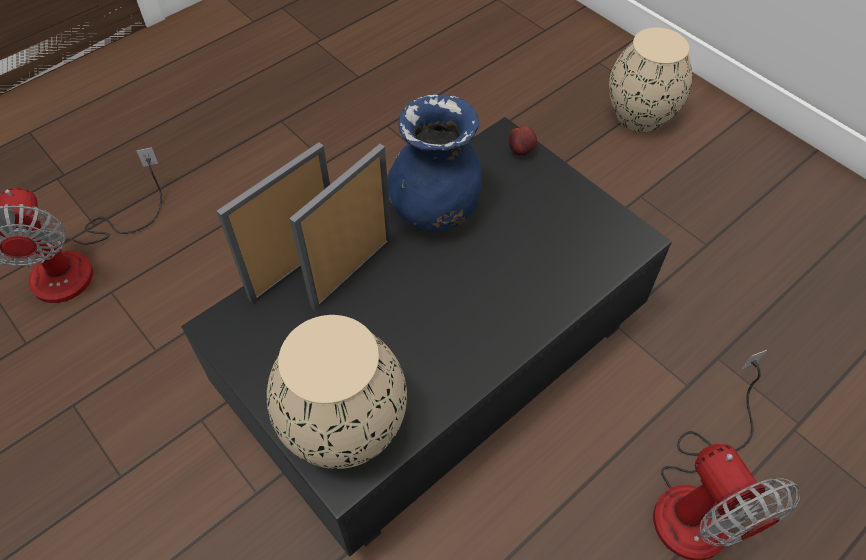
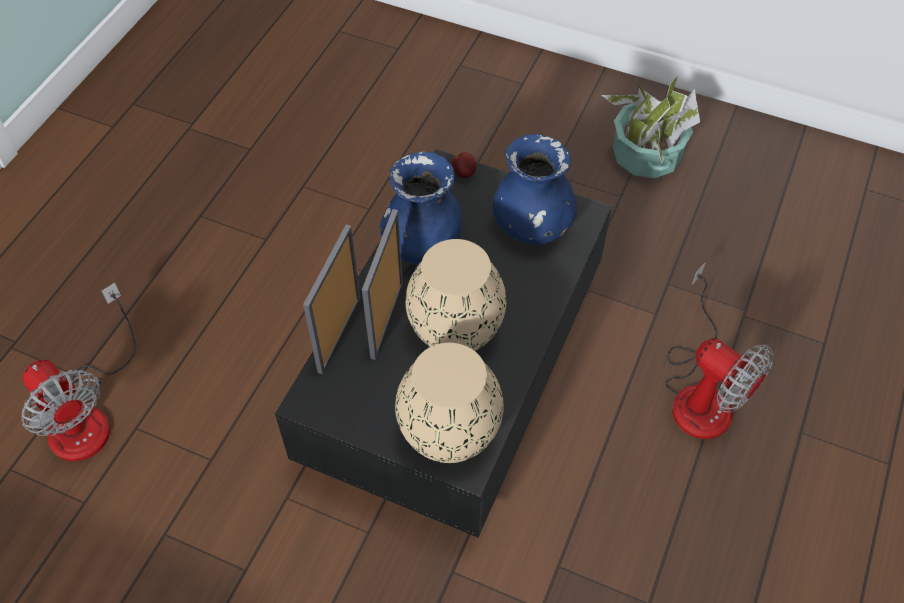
camera: 25 degrees left, 0 degrees up
(567, 231) = (533, 226): none -> blue vase
(640, 115) = (518, 102): beige vase -> beige vase (456, 330)
(756, 213) = (646, 156): none -> potted plant

